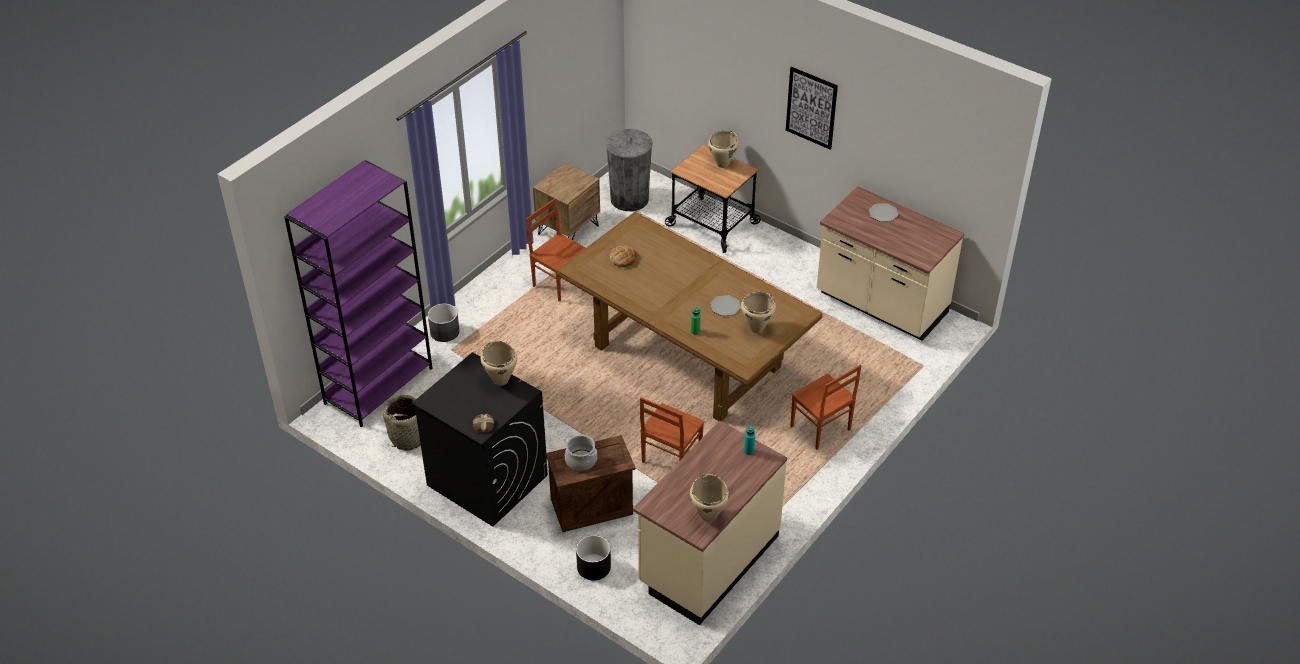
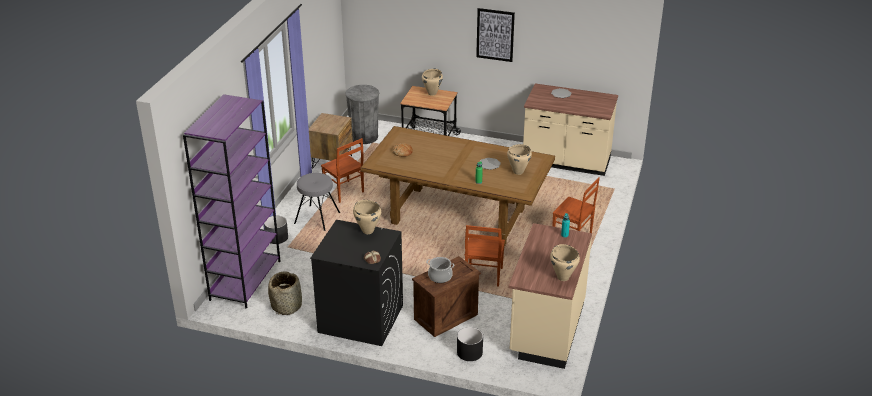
camera: 20 degrees left, 10 degrees down
(507, 315) = (317, 218): none -> grey stool
(559, 283) = (344, 192): brown chair -> brown chair turned 150 degrees counterclockwise

